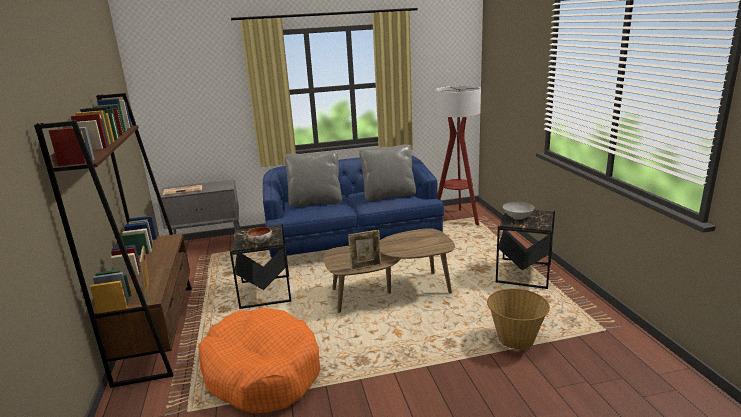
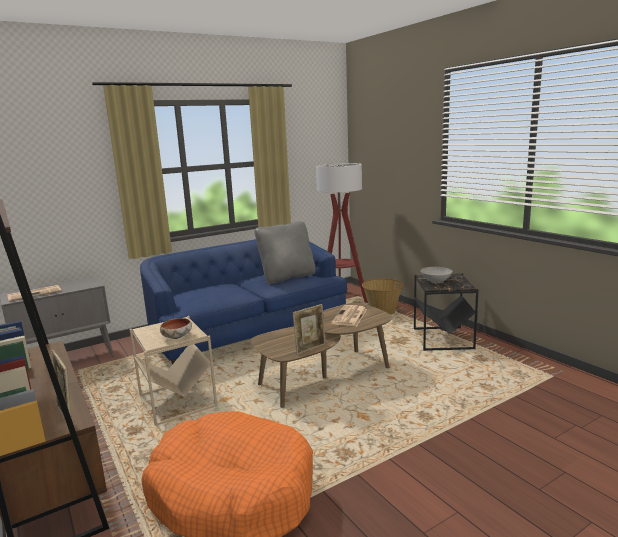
camera: 20 degrees left, 5 degrees down
(266, 291) = (178, 400): black side table -> beige side table
(315, 202) = (209, 291): grey pillow -> none
(417, 242) = (350, 316): none -> newspaper
(515, 339) = (483, 399): basket -> basket (382, 312)

